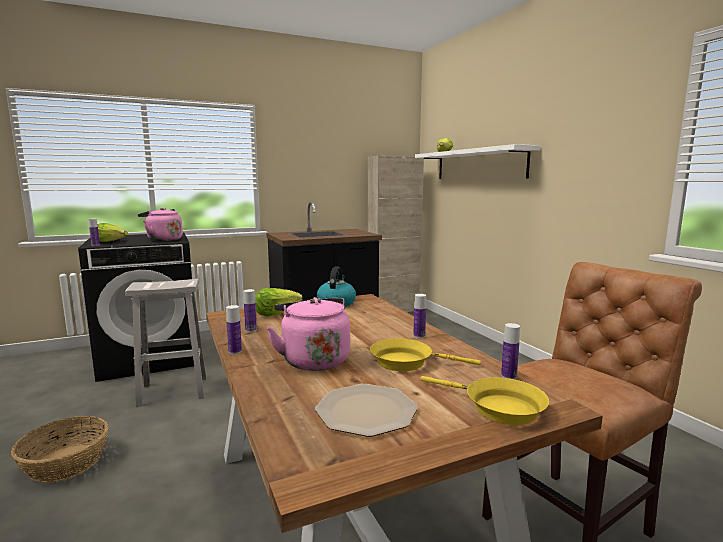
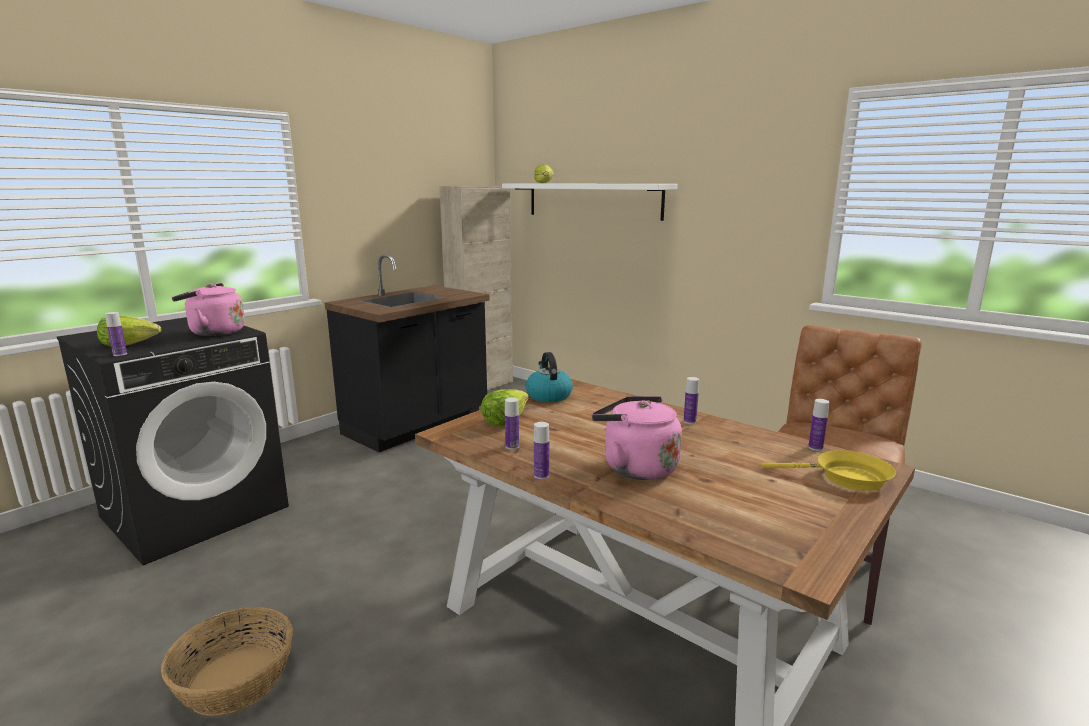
camera: 25 degrees left, 5 degrees up
(174, 391) = (291, 548): white stool -> none
(366, 411) = (760, 506): plate -> none
(406, 362) = (720, 451): yellow frying pan -> none

